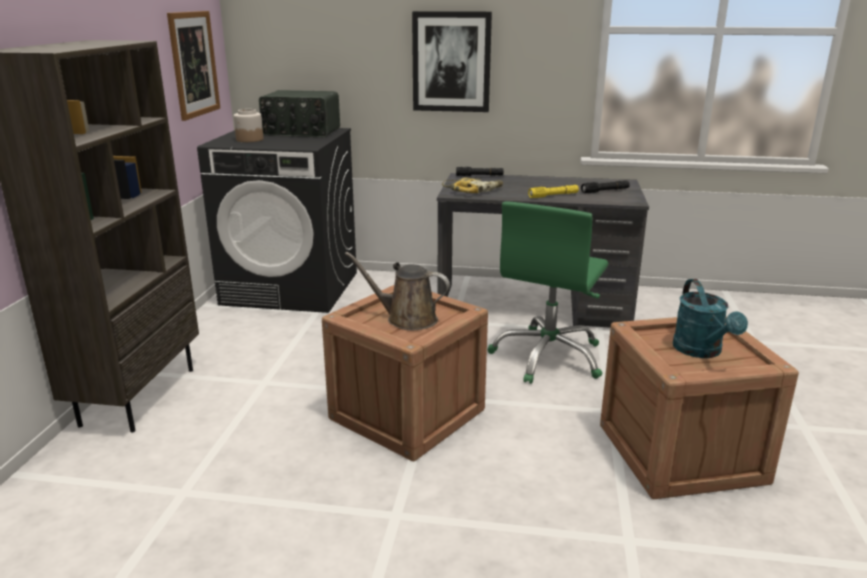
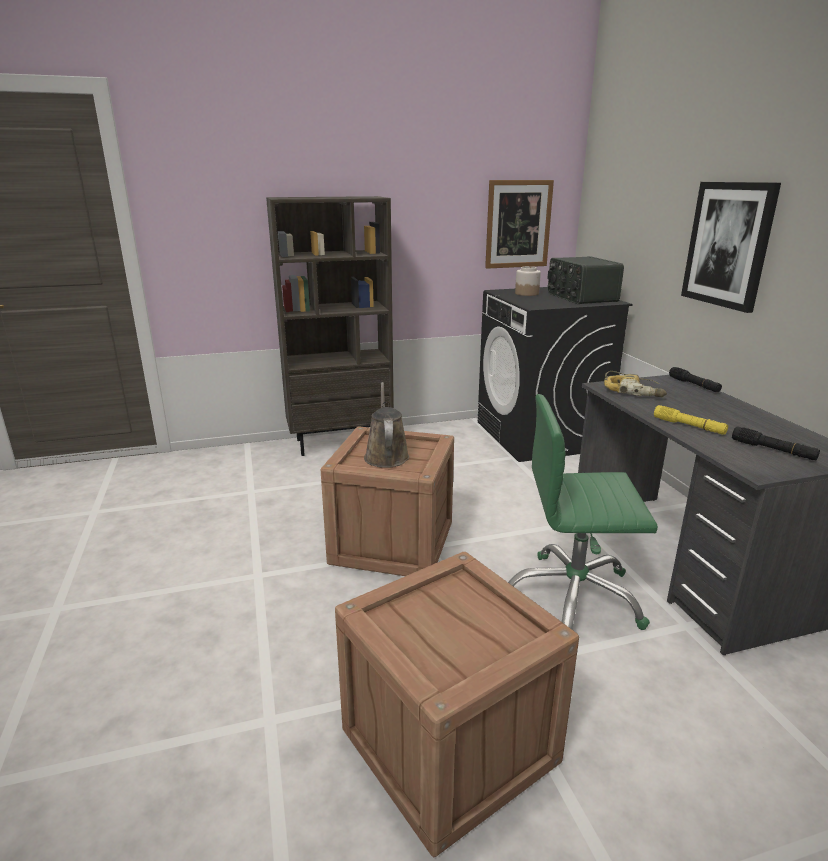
camera: 65 degrees right, 0 degrees up
(701, 351) = (445, 628): turquoise watering can -> none

